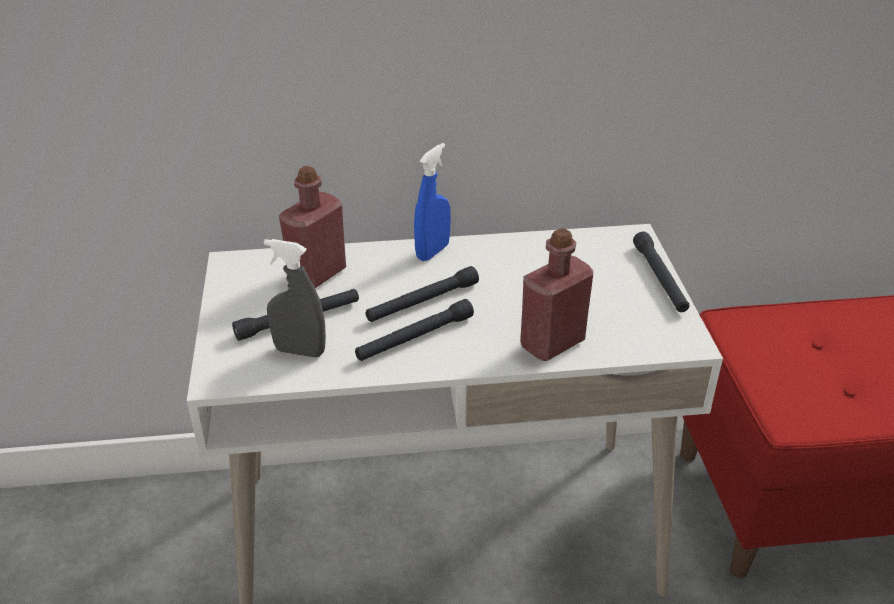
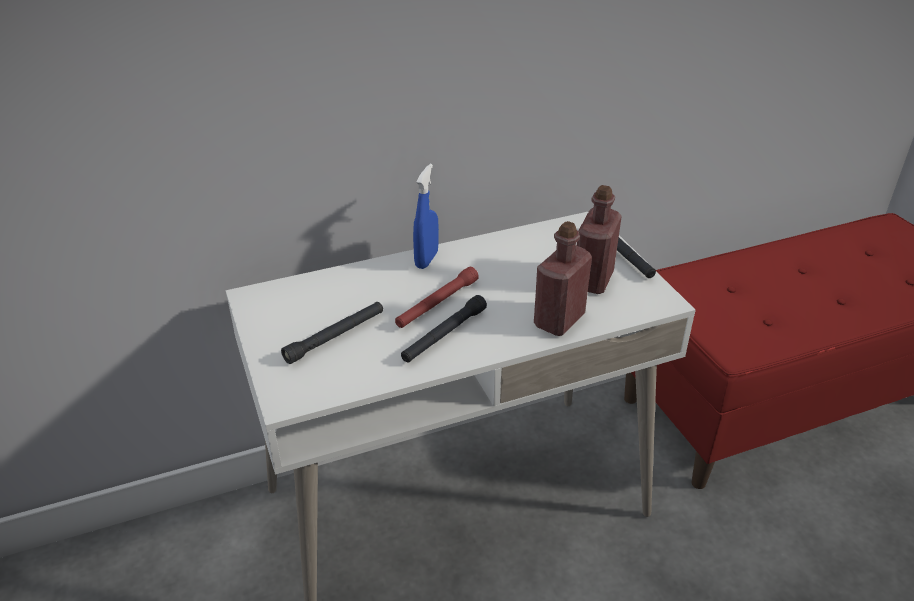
camera: 15 degrees left, 0 degrees up
(300, 351) = (349, 363): grey spray bottle -> none
(317, 275) = (334, 295): red bottle -> red bottle (593, 280)
(422, 302) = (437, 304): black flashlight -> red flashlight

